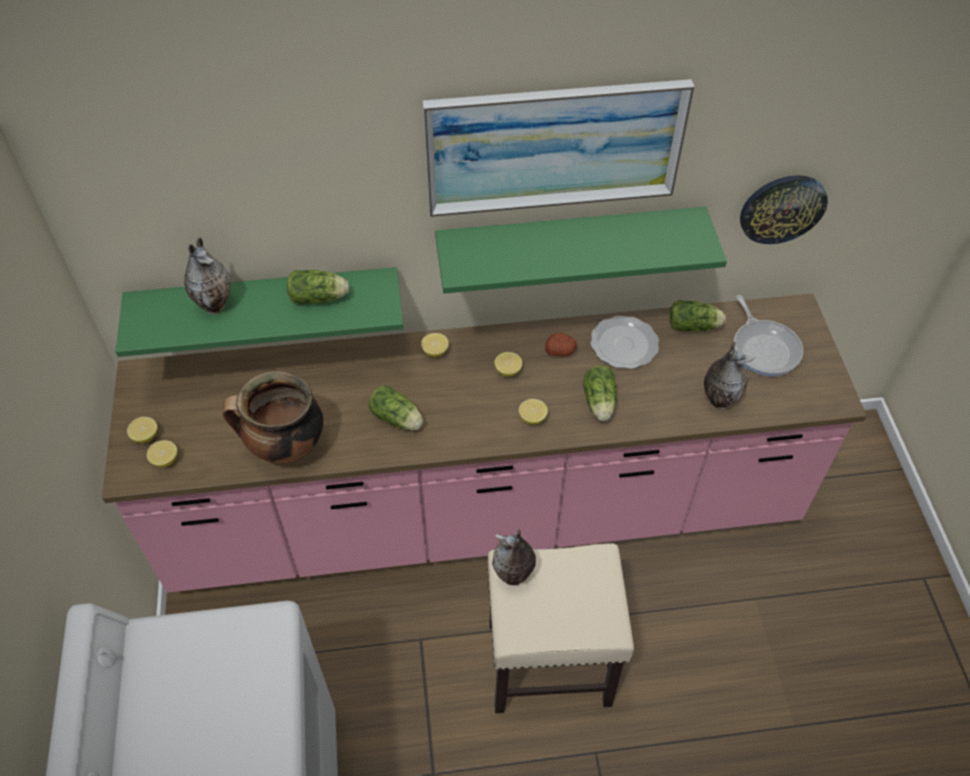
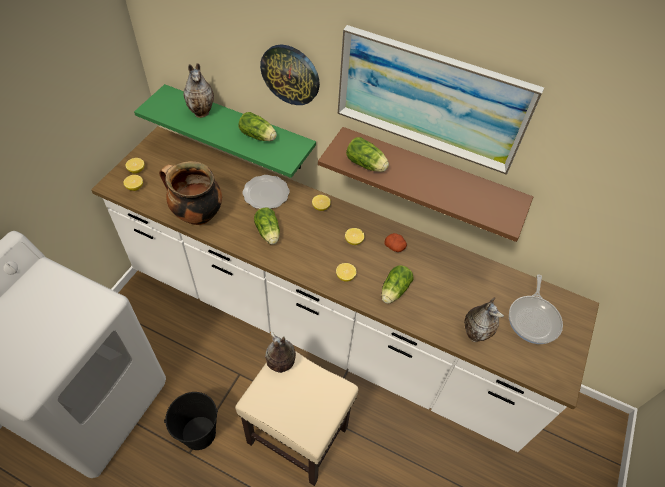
camera: 30 degrees right, 0 degrees up
(426, 742) = (199, 433): none -> black bucket
(484, 515) = (325, 327): pink counter -> white counter
(569, 243) = (429, 177): green shelf -> brown shelf
(623, 345) = (438, 265): plate -> plate (265, 193)
(695, 326) = (495, 279): lettuce -> lettuce (367, 165)
(782, 208) = (593, 226): wall clock -> wall clock (290, 74)

